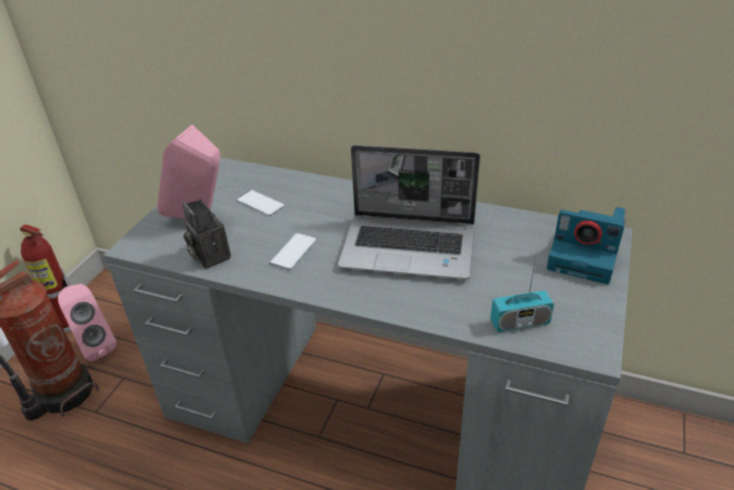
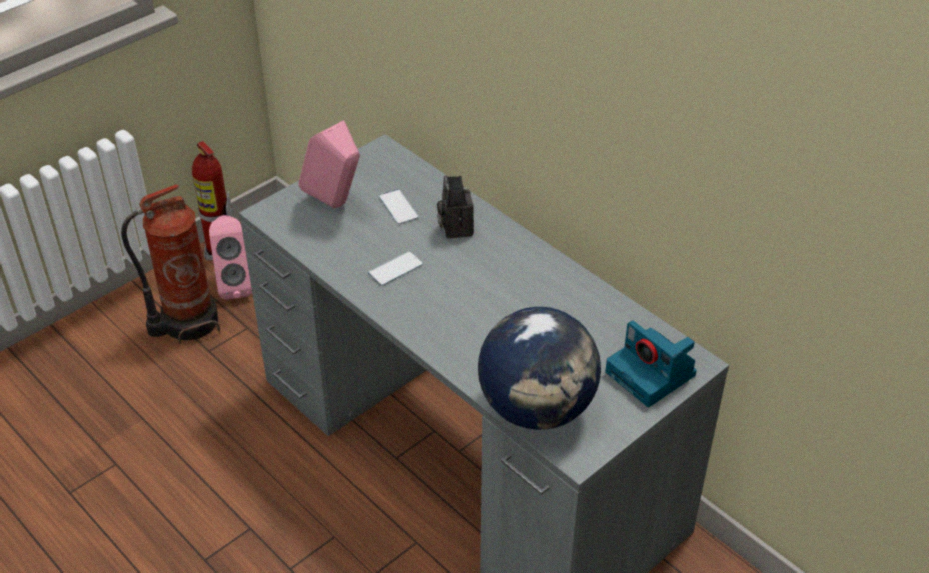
camera: 25 degrees right, 5 degrees up
(209, 256) = (322, 246): camera -> camera (455, 227)
(410, 247) = (500, 303): laptop -> none
(519, 322) = (537, 408): radio -> globe

